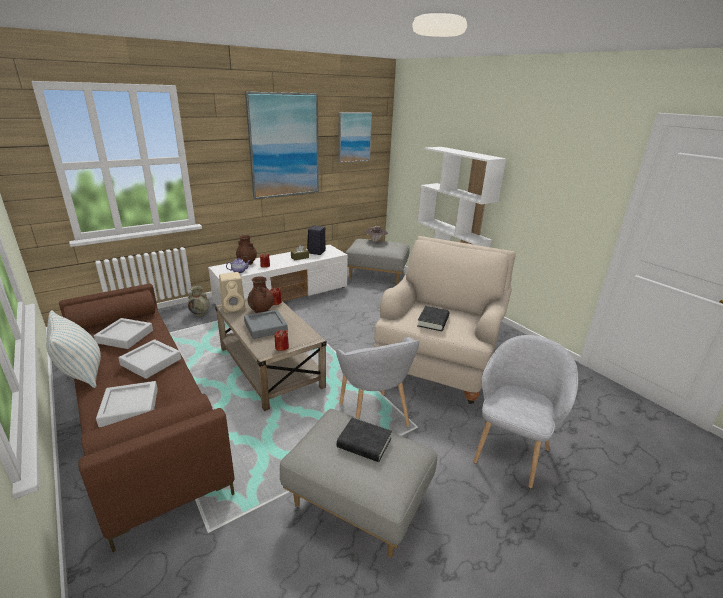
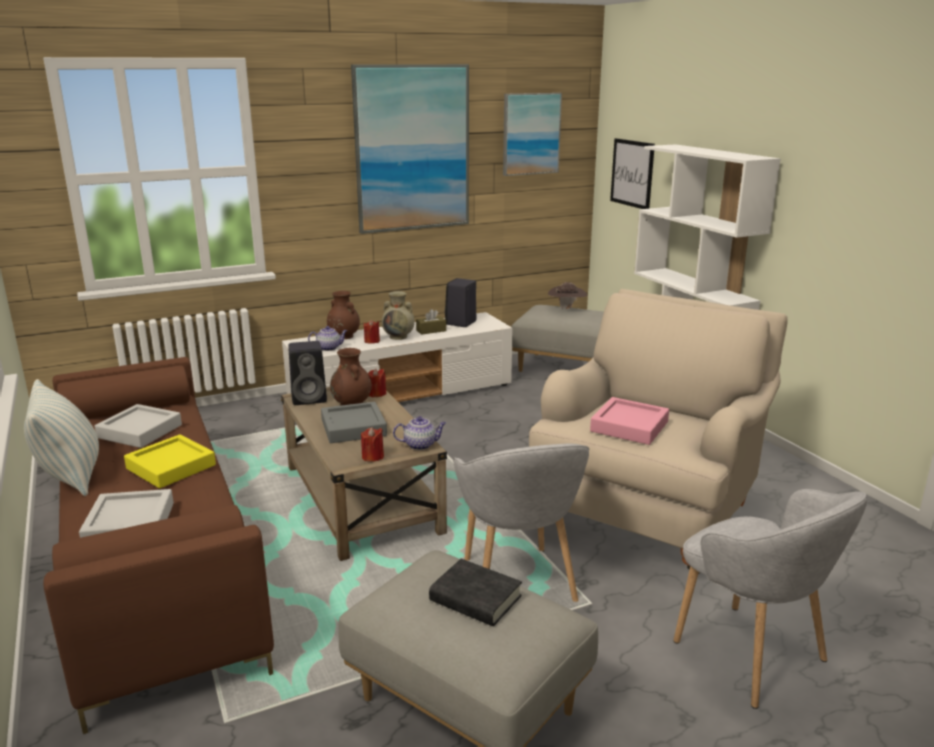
camera: 10 degrees right, 5 degrees down
(151, 362) = (171, 467): grey tray -> yellow tray
(200, 313) = (265, 415): beige vase -> beige vase (399, 337)
(234, 307) = (310, 398): beige speaker -> black speaker
(309, 337) = (420, 445): none -> teapot
(413, 162) = (632, 173): none -> picture
(433, 321) = (629, 426): black book -> pink tray
(510, 452) = (751, 656): grey armchair -> grey armchair turned 105 degrees clockwise

